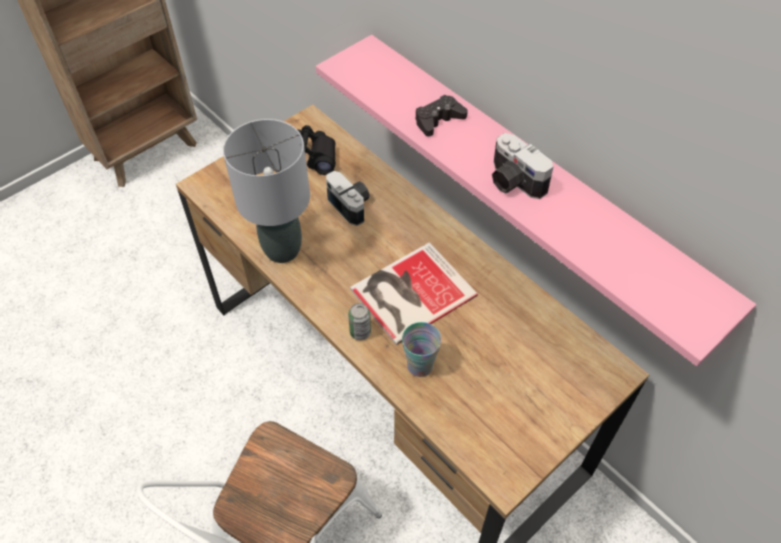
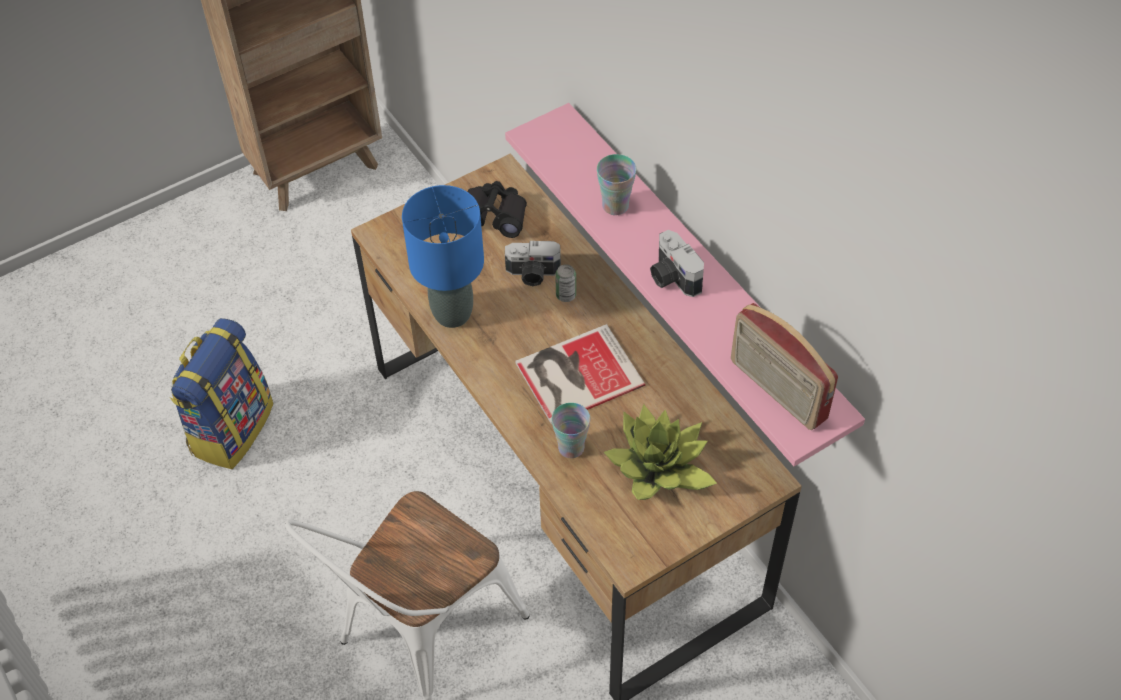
camera: 10 degrees right, 0 degrees up
(91, 375) = (231, 428): none -> backpack
(282, 249) = (453, 313): grey table lamp -> blue table lamp
(351, 205) = (533, 274): camera -> camera turned 120 degrees clockwise
(360, 332) = (517, 407): can -> can (566, 295)
(438, 120) = (615, 205): black game controller -> cup
(509, 374) = (659, 467): none -> potted plant
(655, 285) = (776, 391): none -> radio

